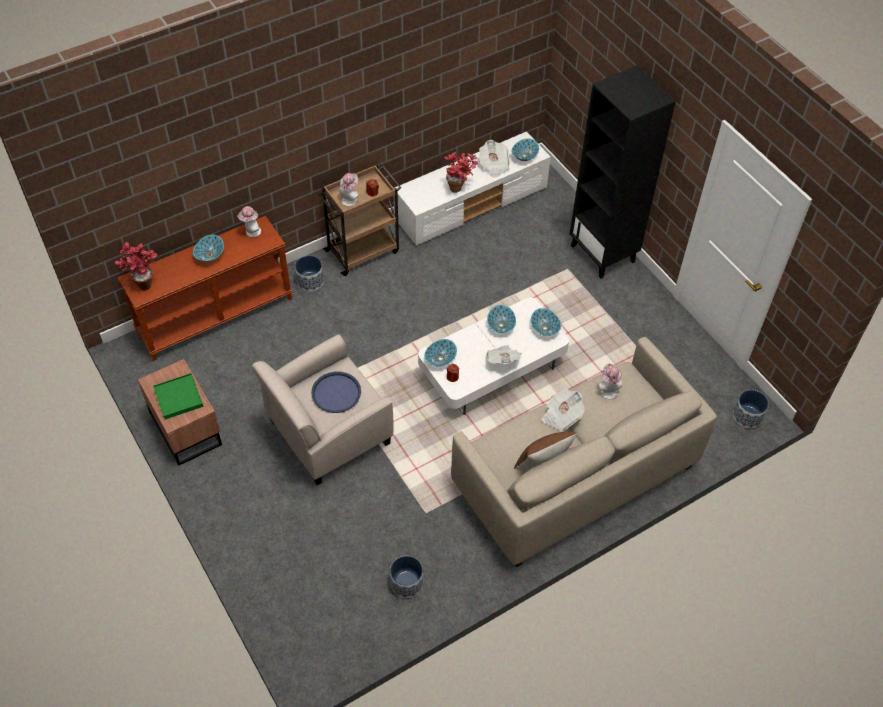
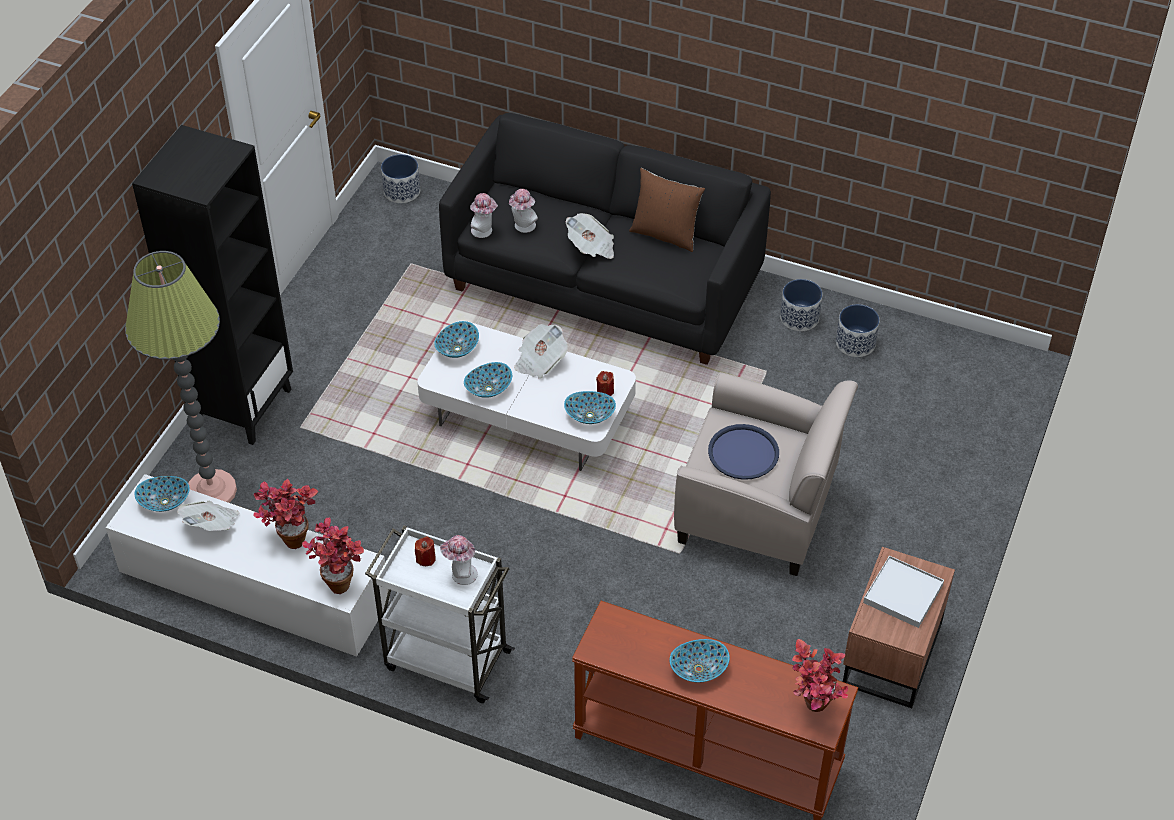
camera: 125 degrees left, 5 degrees down
(178, 398) = (903, 594): green tray -> white tray
(251, 232) = (616, 651): hat -> hat (484, 231)
(310, 281) = (553, 684): planter -> planter (799, 318)
(363, 250) = (445, 659): brown cart -> white cart
(416, 193) = (339, 580): none -> potted plant
(550, 216) = (211, 491): none -> floor lamp
(574, 476) = (604, 283): beige sofa -> black sofa

